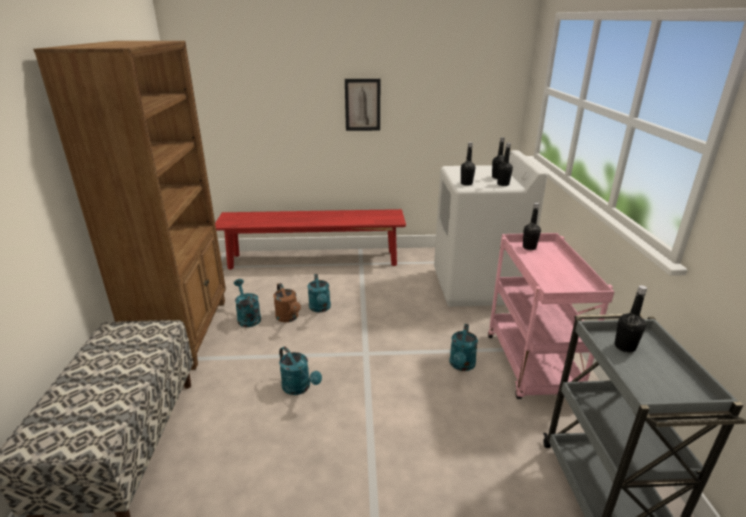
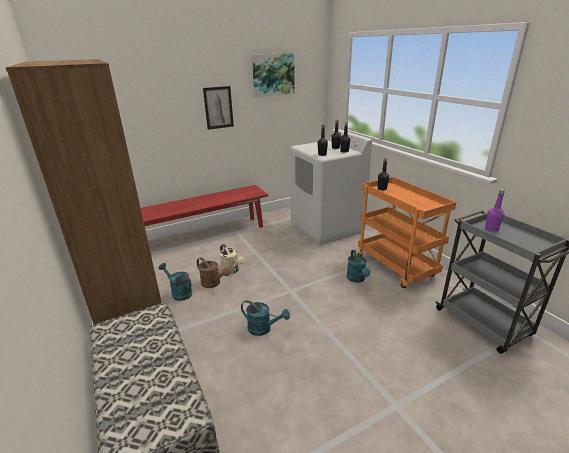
camera: 25 degrees left, 0 degrees up
(320, 308) = (232, 270): turquoise watering can -> beige watering can
(443, 67) = (273, 74): none -> picture
(532, 367) = (396, 267): pink cart -> orange cart
(624, 347) = (491, 229): black bottle -> purple bottle

